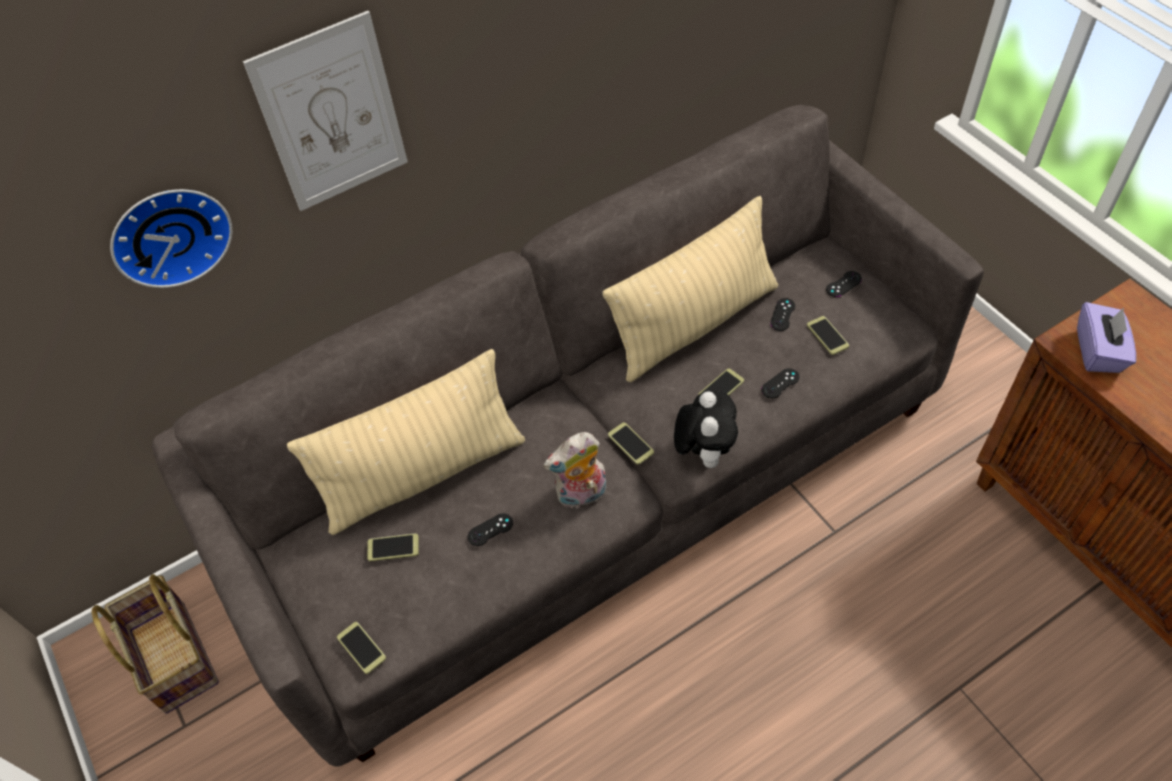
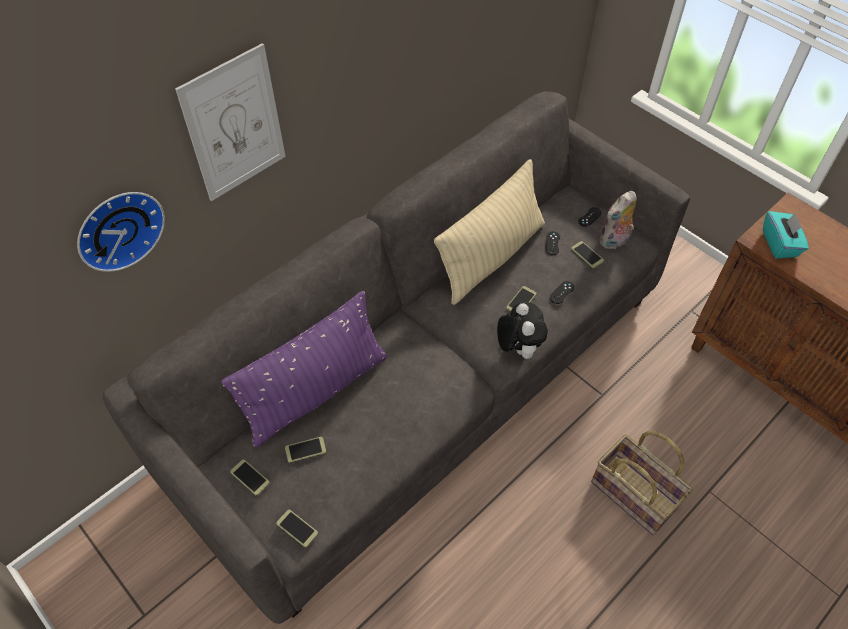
camera: 15 degrees left, 0 degrees up
(177, 656) = (126, 562): basket -> basket (635, 494)
(423, 474) = (316, 392): beige pillow -> purple pillow
(490, 530) = (377, 426): black game controller -> none
(581, 495) = (438, 391): plush toy -> plush toy (614, 242)
(630, 444) = (464, 349): phone -> phone (249, 477)
(1098, 351) = (779, 244): purple tissue box -> turquoise tissue box

